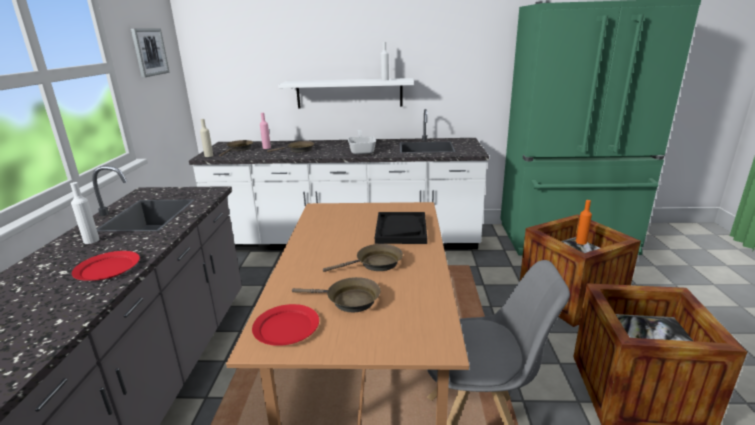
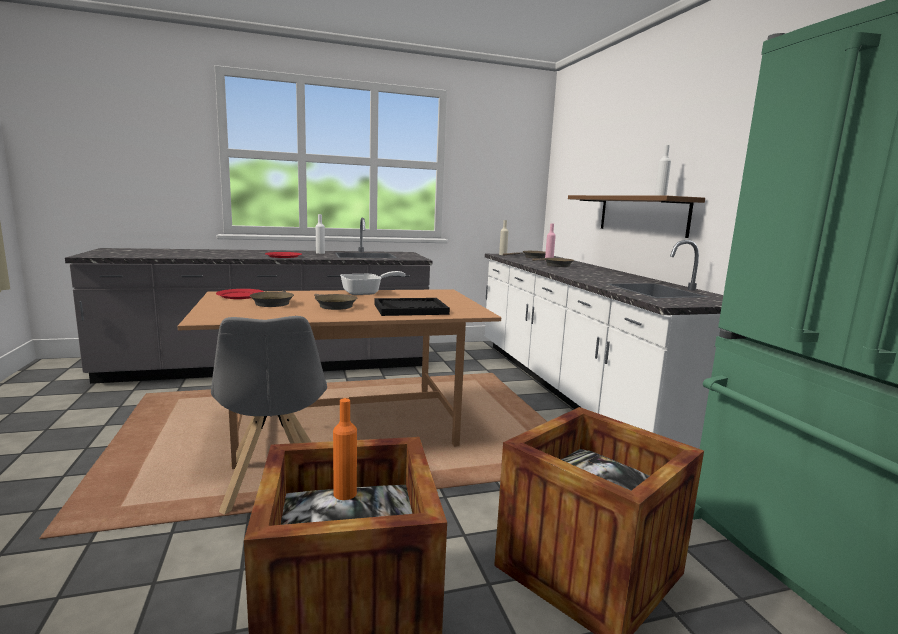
camera: 70 degrees right, 10 degrees down
(149, 52) = (497, 161): picture -> none
(349, 93) = (641, 215): white shelf -> brown shelf
(362, 151) = (587, 276): frying pan -> frying pan (366, 293)
(581, 242) = (600, 462): orange bottle -> orange bottle (345, 493)

